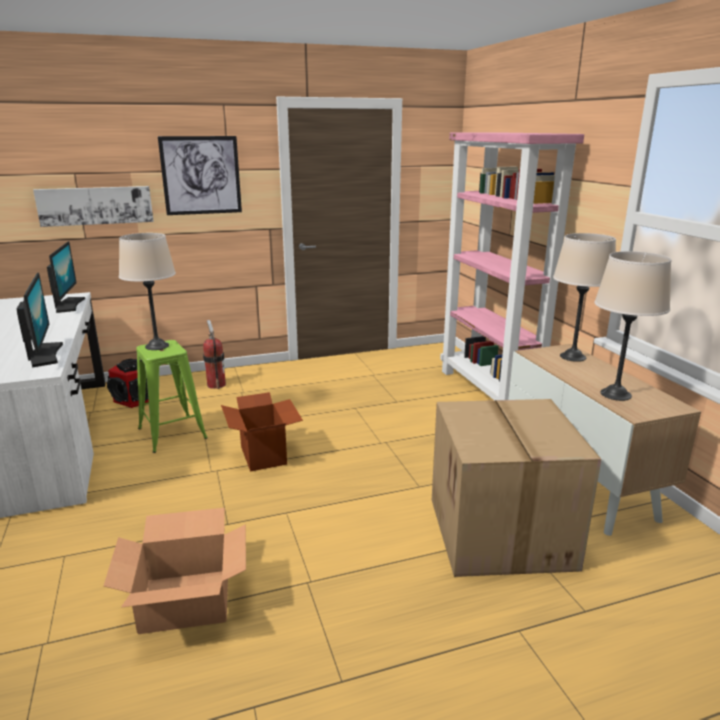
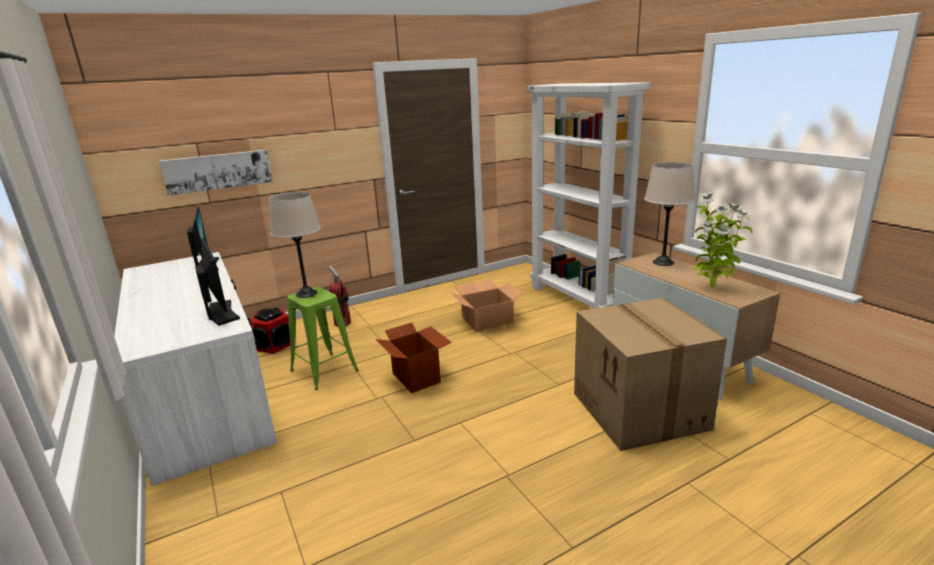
camera: 10 degrees left, 0 degrees up
(185, 599) = (410, 508): cardboard box -> cardboard box (487, 319)
(201, 175) = (312, 136): picture -> none
(489, 392) = (578, 300): pink bookcase -> white bookcase
(615, 394) = (712, 287): beige table lamp -> potted plant

